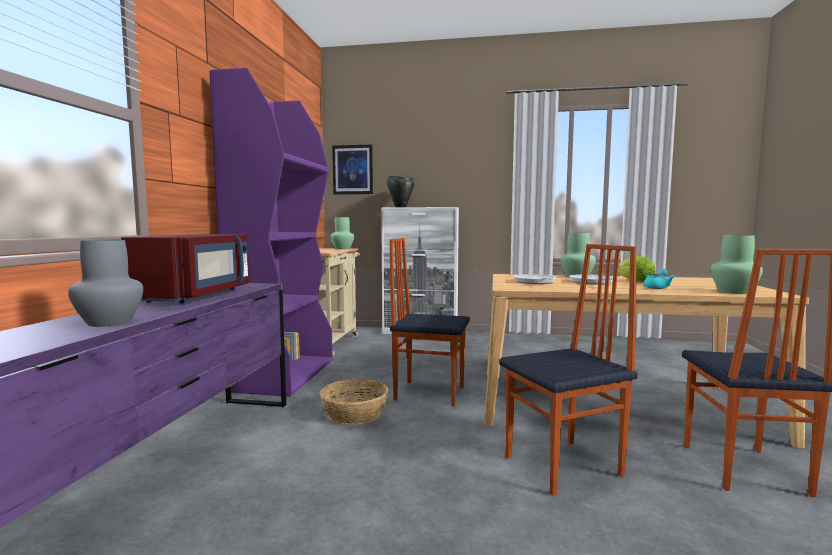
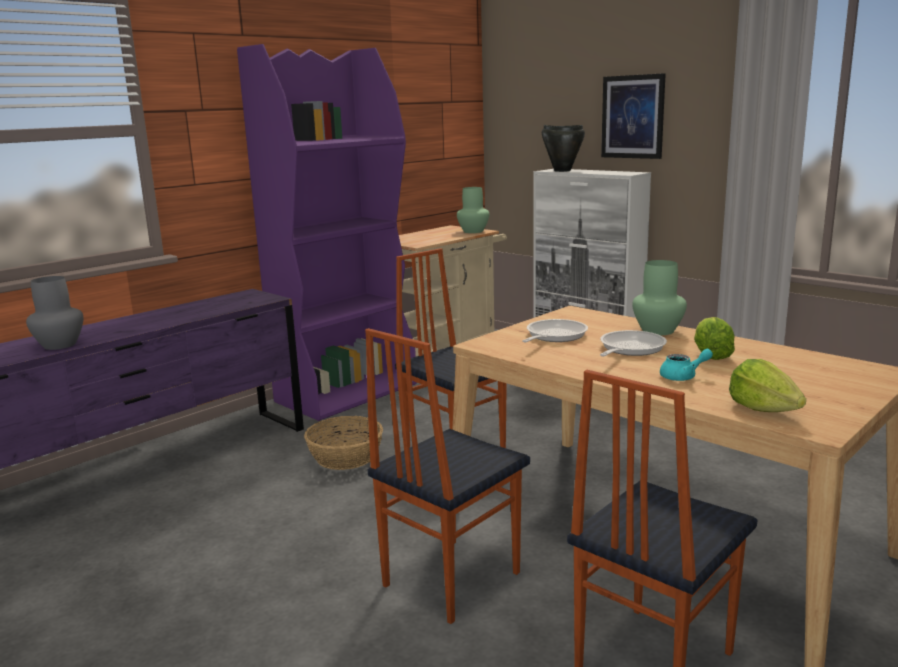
camera: 35 degrees right, 10 degrees up
(197, 295) = (181, 313): red microwave -> none
(352, 170) = (516, 109): picture -> picture (633, 117)
(565, 466) = (449, 579): chair -> chair turned 120 degrees clockwise
(733, 292) = (763, 409): green vase -> lettuce

